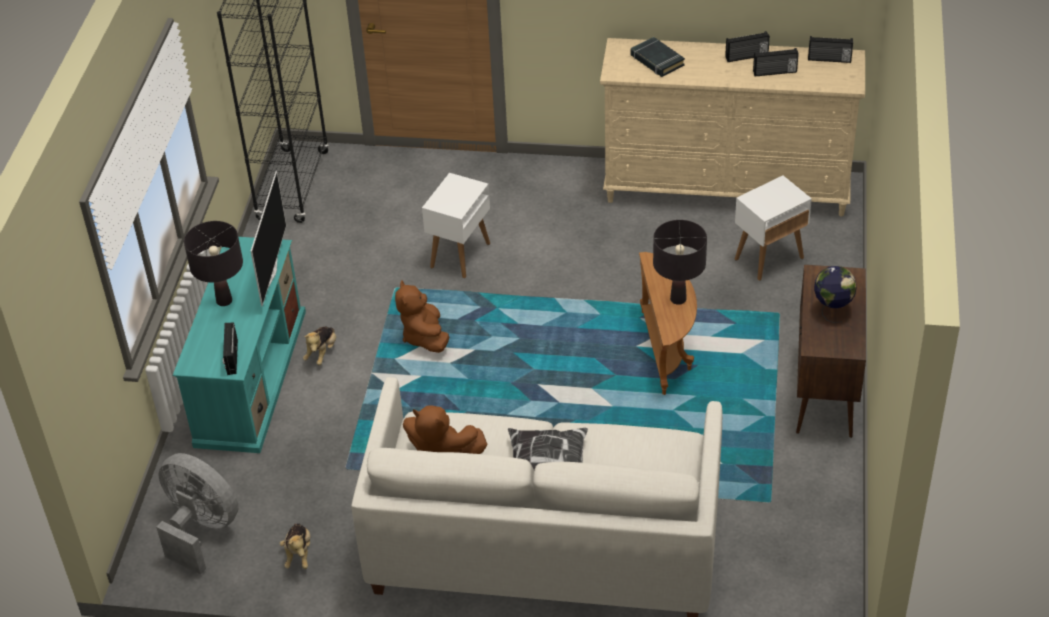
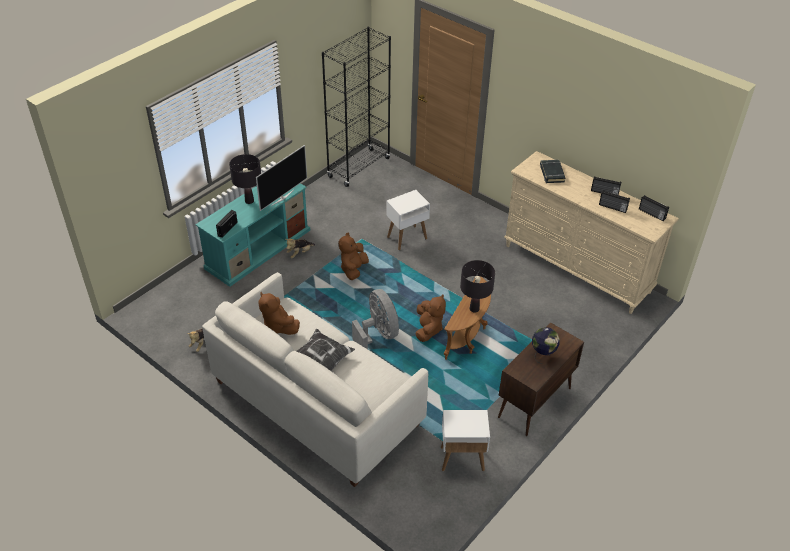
camera: 30 degrees right, 0 degrees up
(200, 529) = (172, 308): grey fan -> grey fan (378, 335)
(605, 366) = (428, 329): none -> brown plush toy
(769, 258) = (567, 316): white side table -> white side table (462, 458)

